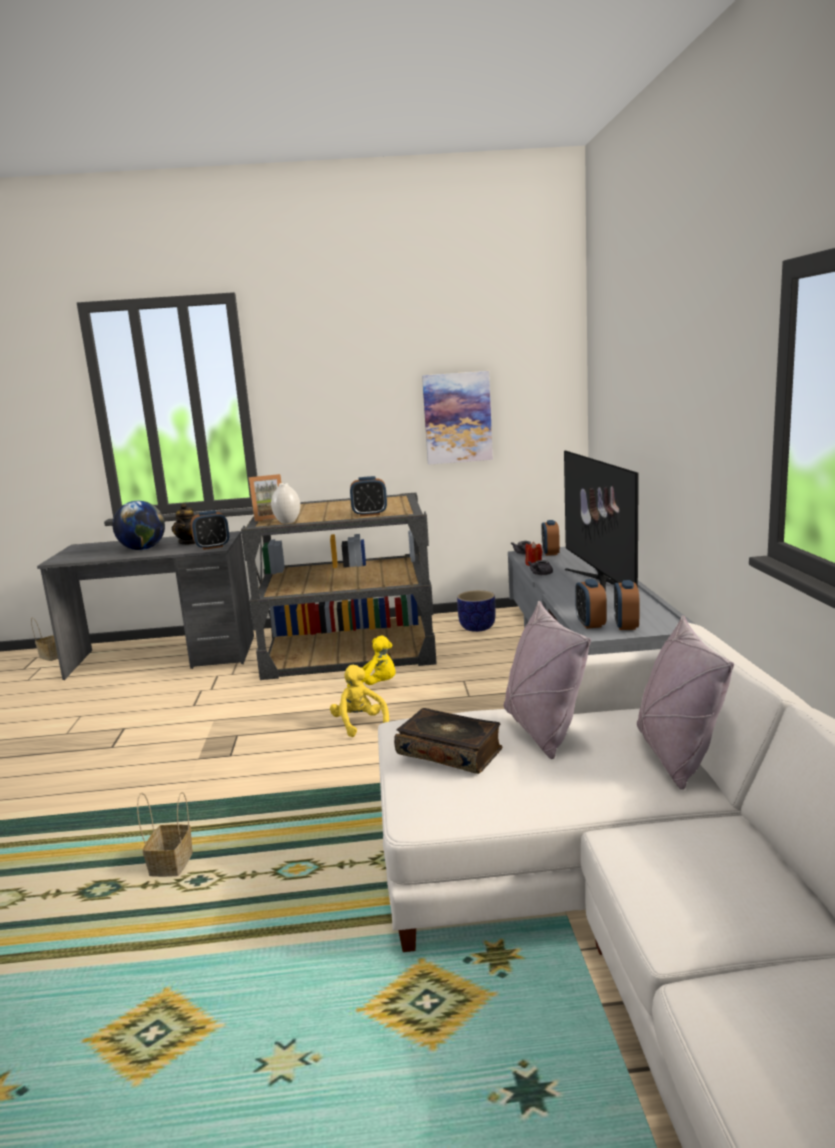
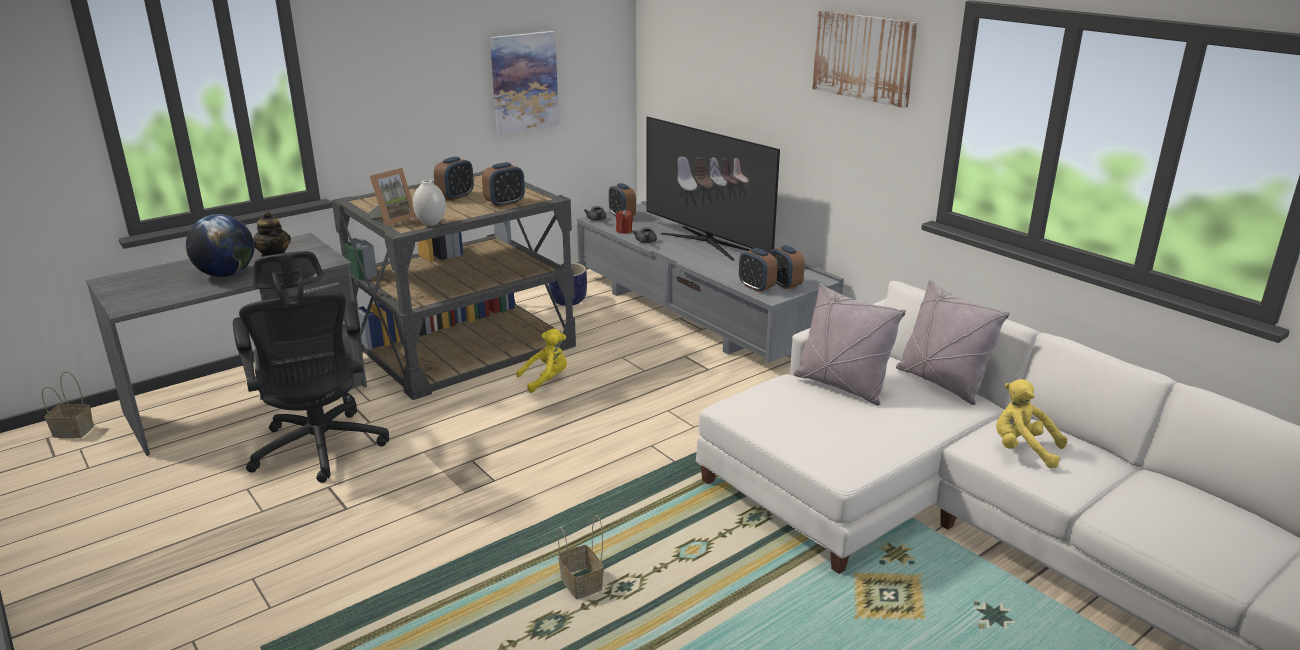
camera: 35 degrees left, 10 degrees up
(153, 702) = (319, 451): none -> office chair
(212, 547) = (322, 260): alarm clock -> alarm clock (455, 197)
(359, 724) = (580, 419): yellow plush toy -> yellow plush toy (1022, 450)
(450, 751) = (804, 418): book -> none
(712, 358) = (864, 57): none -> picture

